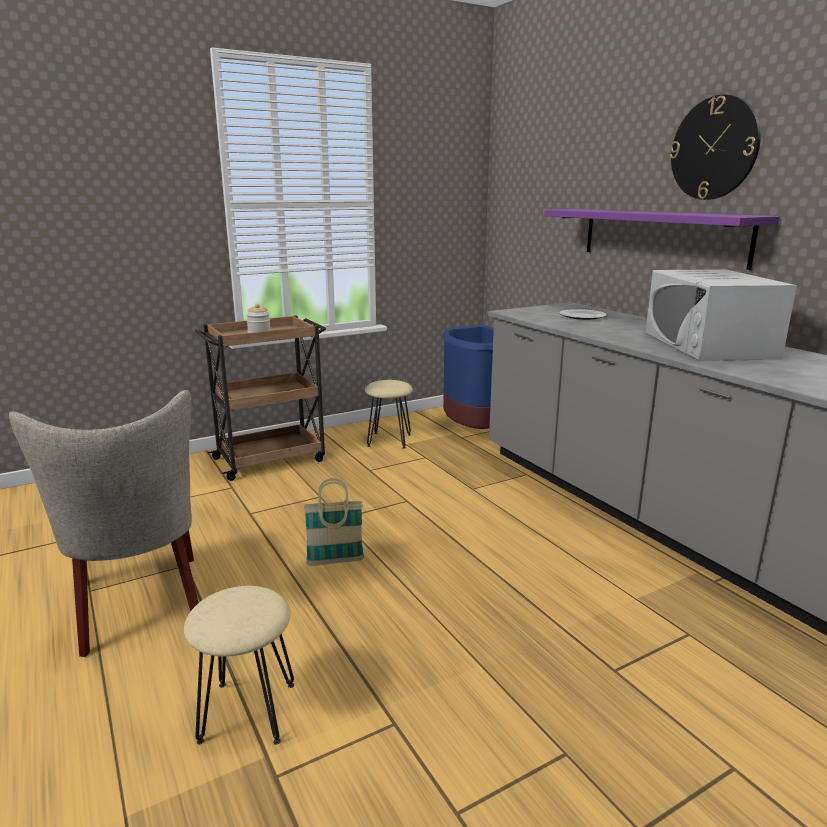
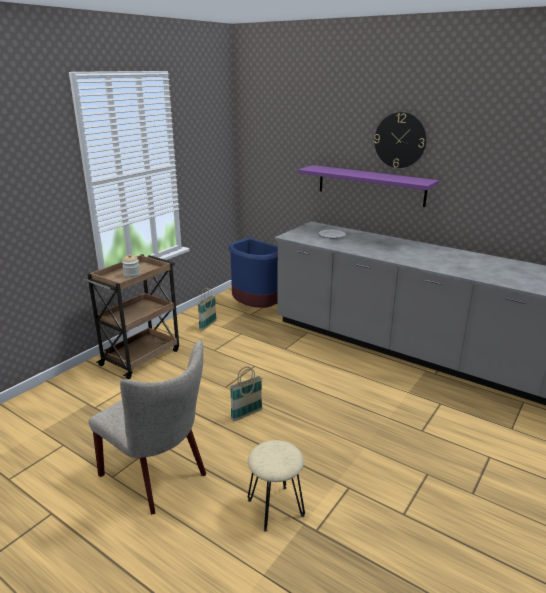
camera: 25 degrees left, 5 degrees up
(389, 440) = (208, 325): beige stool -> basket
(708, 345) = (414, 251): white microwave -> none

